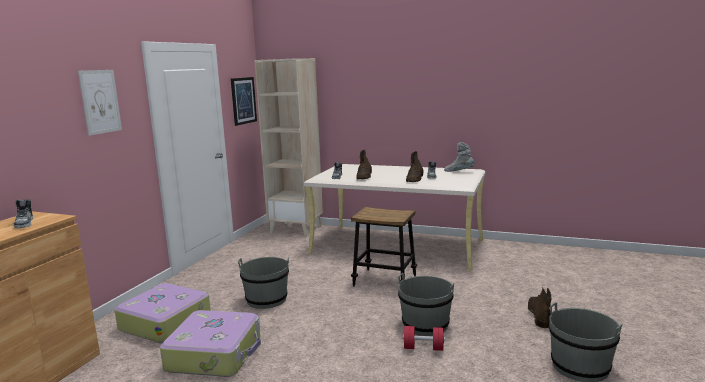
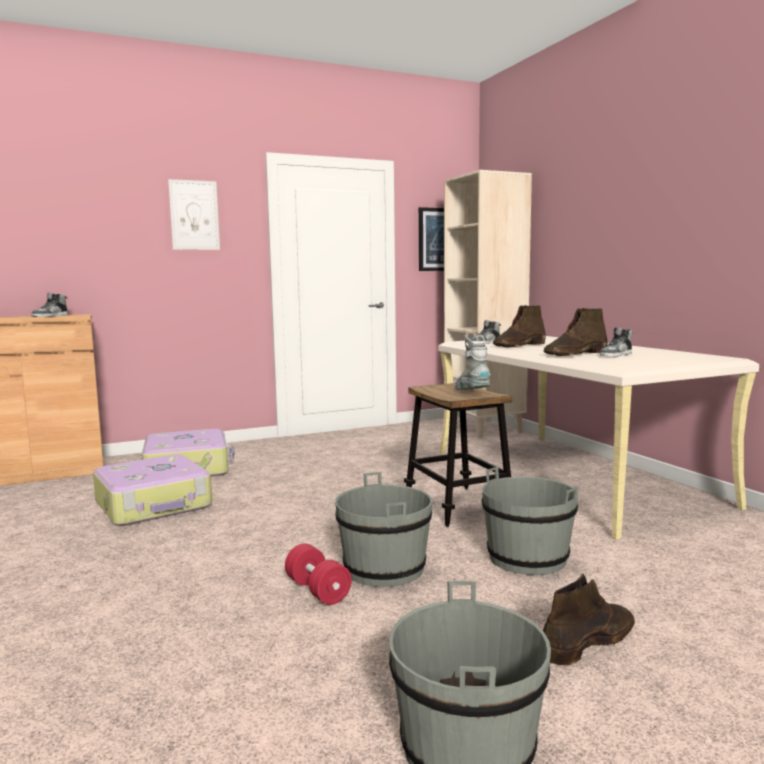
camera: 45 degrees right, 5 degrees down
(266, 299) = (297, 479): grey bucket -> grey bucket (527, 558)
(458, 171) = (687, 356): grey boot -> grey boot (472, 393)

